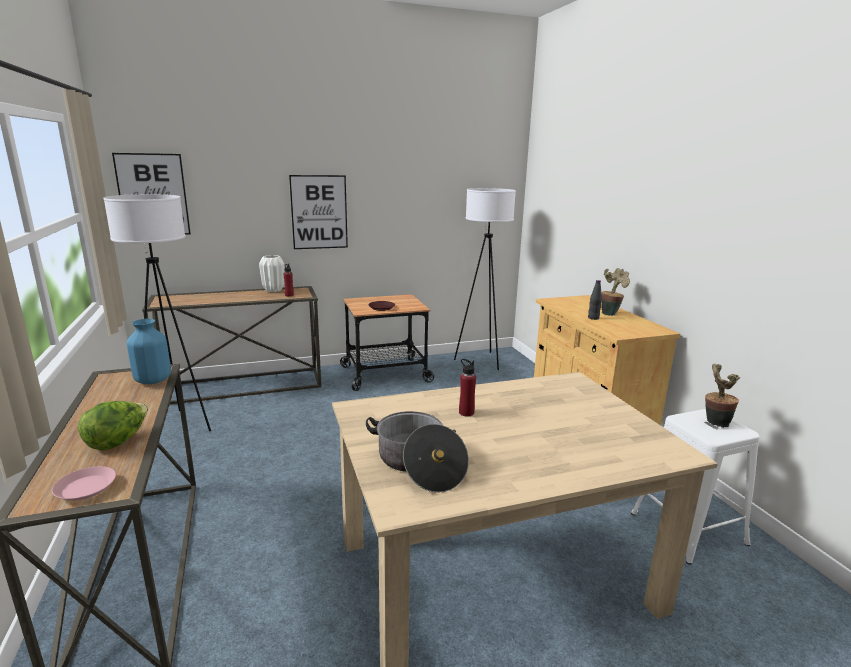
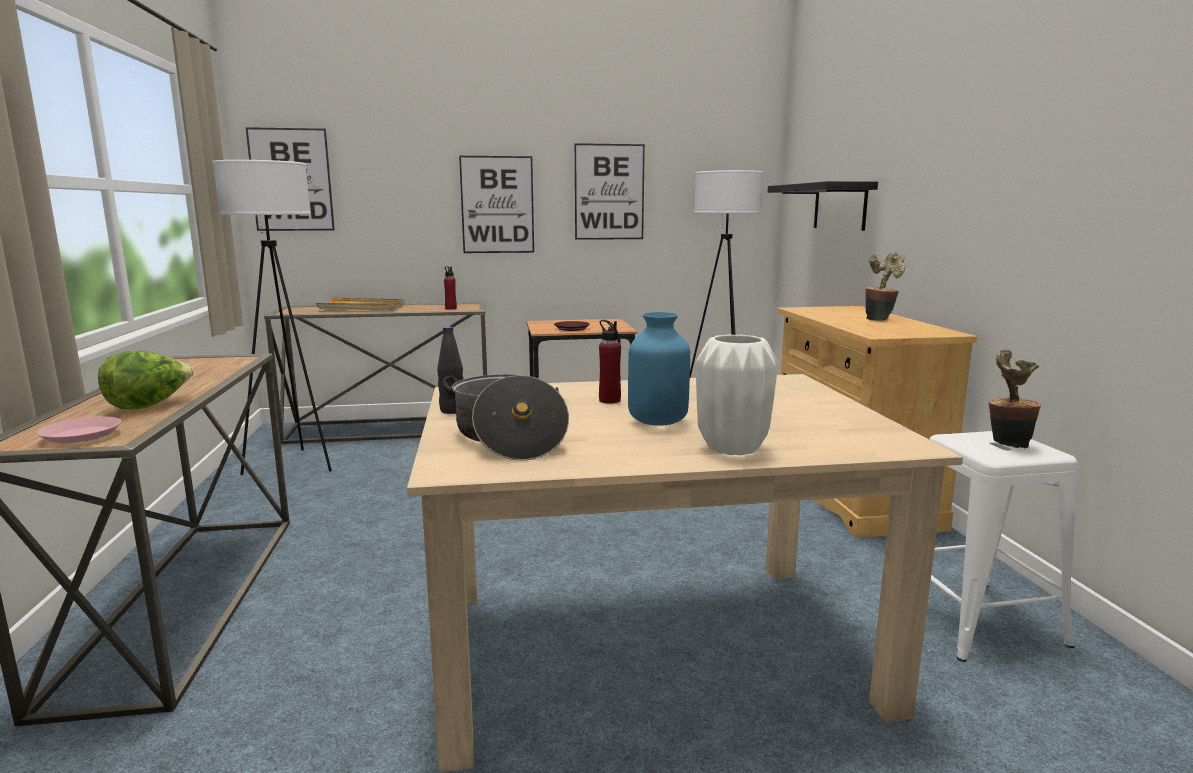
camera: 10 degrees right, 5 degrees down
(153, 380) = (229, 363): blue vase -> blue vase (657, 421)
(218, 296) = (362, 307): none -> beige tray
(274, 290) = (434, 304): white vase -> white vase (733, 448)
(402, 201) = (609, 192): none -> picture
(572, 221) = (839, 206): none -> black shelf
(593, 318) = (850, 322): black bottle -> black bottle (452, 411)

